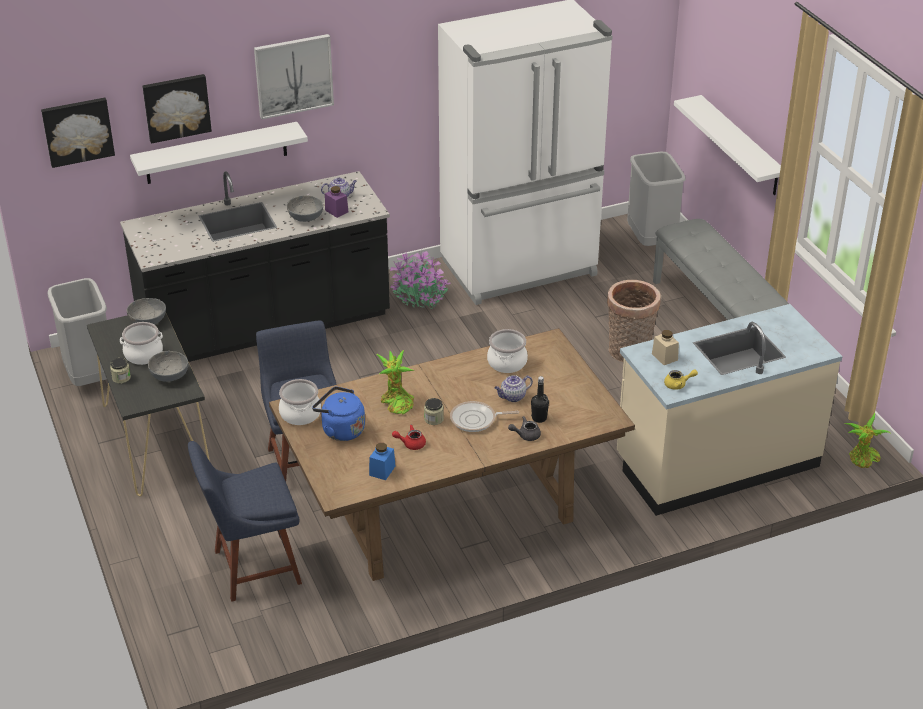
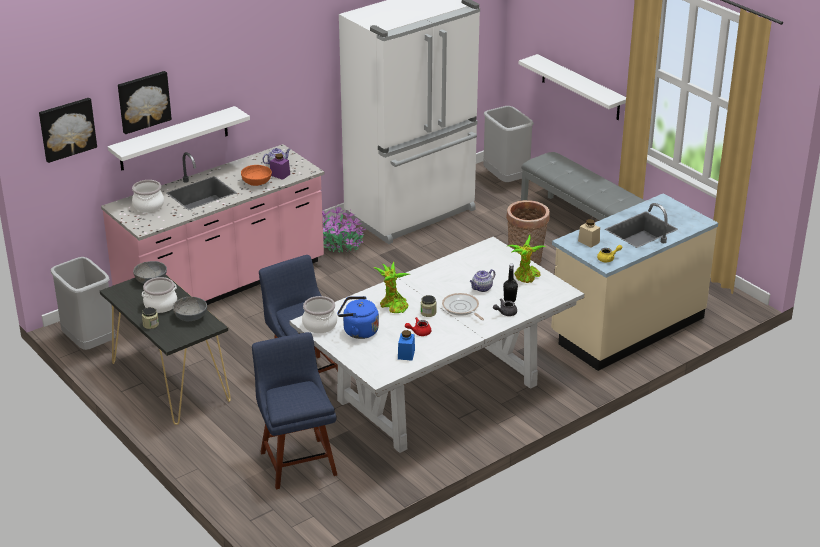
camera: 15 degrees left, 5 degrees down
(252, 568) = (297, 460): blue chair -> blue chair turned 105 degrees clockwise
(265, 328) = (222, 285): black counter -> pink counter
(293, 75) = (232, 66): picture -> none
(305, 217) = (256, 182): grey bowl -> orange bowl
(449, 510) = (437, 393): brown dining table -> white dining table
(476, 420) = (461, 308): frying pan -> frying pan turned 75 degrees clockwise
(506, 362) = (465, 265): cooking pot -> cooking pot (148, 206)
(862, 460) = (733, 308): potted plant -> potted plant (526, 277)

